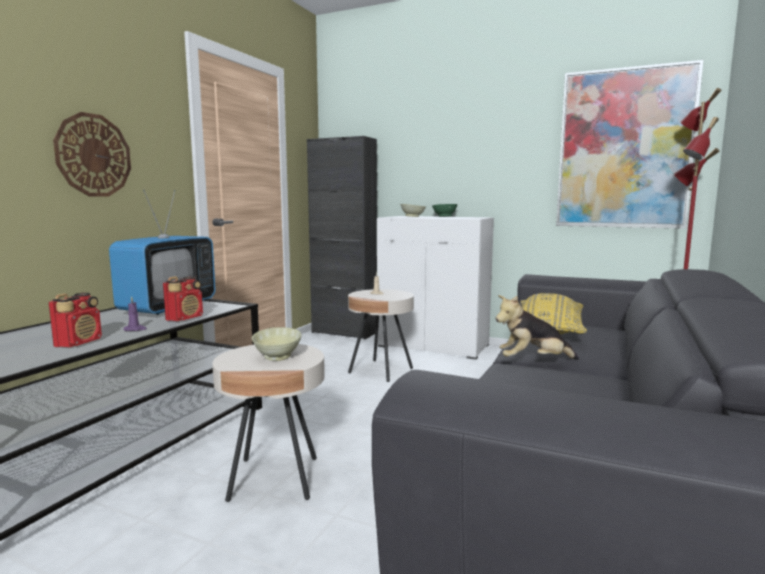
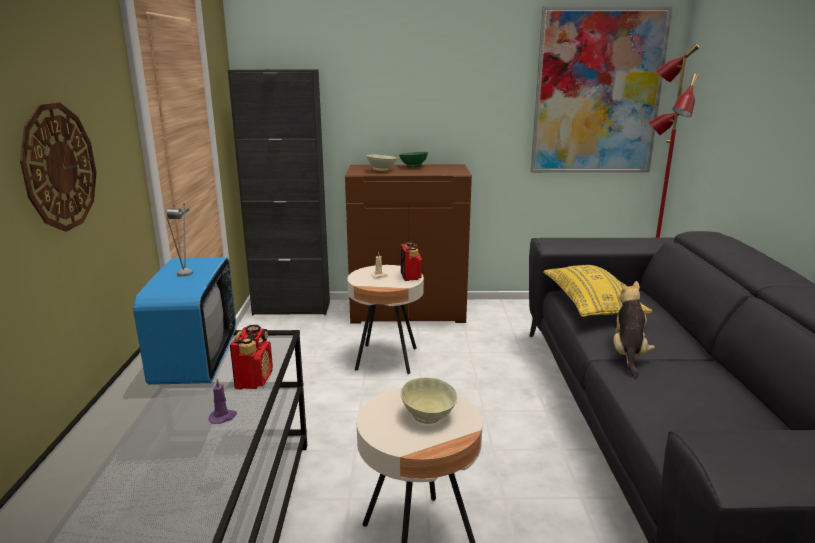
camera: 25 degrees left, 10 degrees up
(79, 342) = (189, 464): radio -> radio (410, 276)
(434, 345) = (408, 311): white cabinet -> brown cabinet
(533, 361) = (628, 354): plush toy -> plush toy turned 135 degrees clockwise

